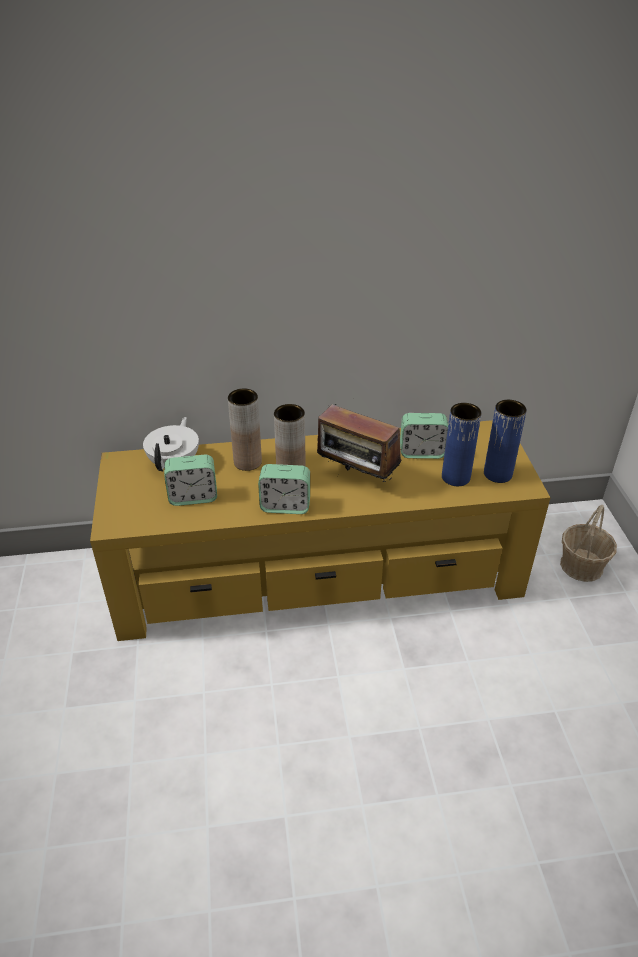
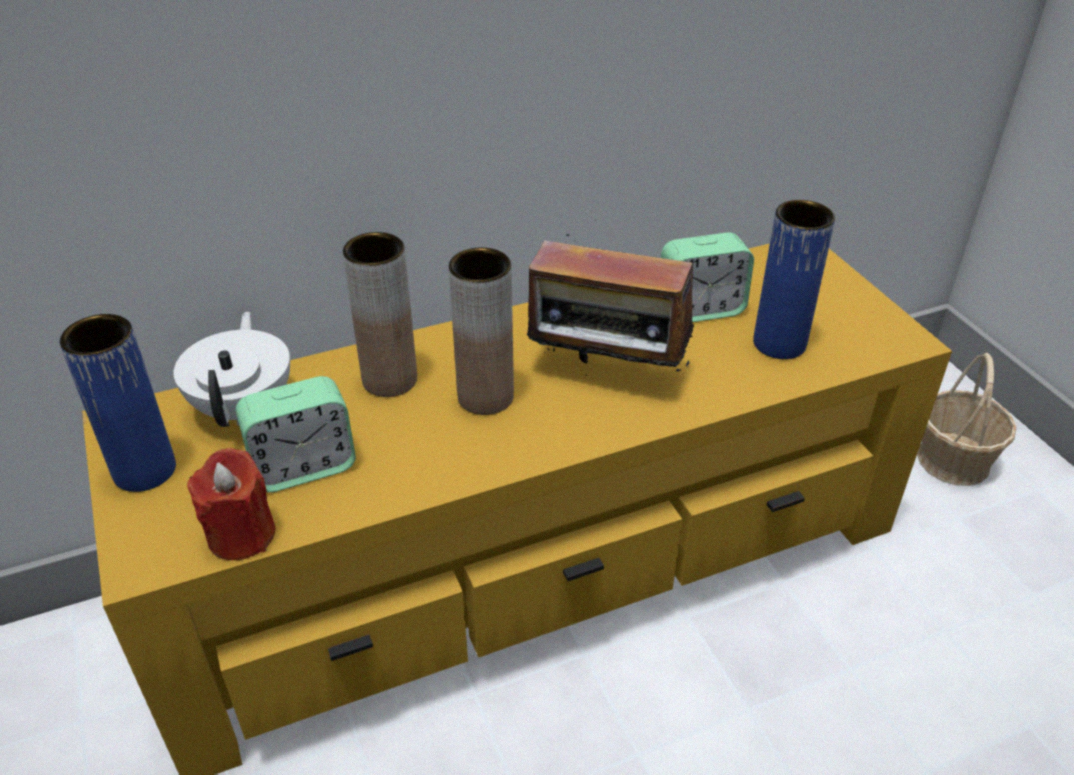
camera: 15 degrees left, 0 degrees up
(156, 522) = (241, 535): none -> red candle
(285, 506) = (495, 451): alarm clock -> none
(497, 474) = (846, 326): blue vase -> blue vase (144, 470)

